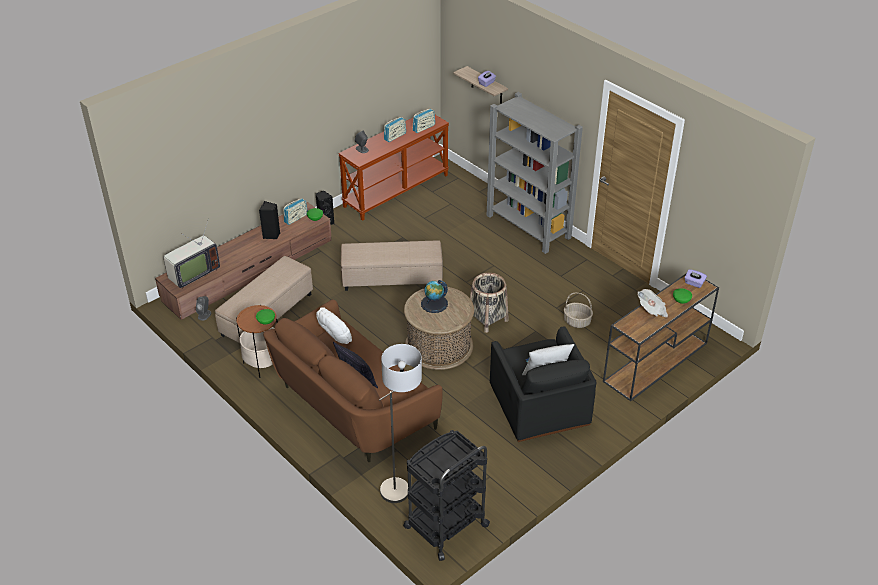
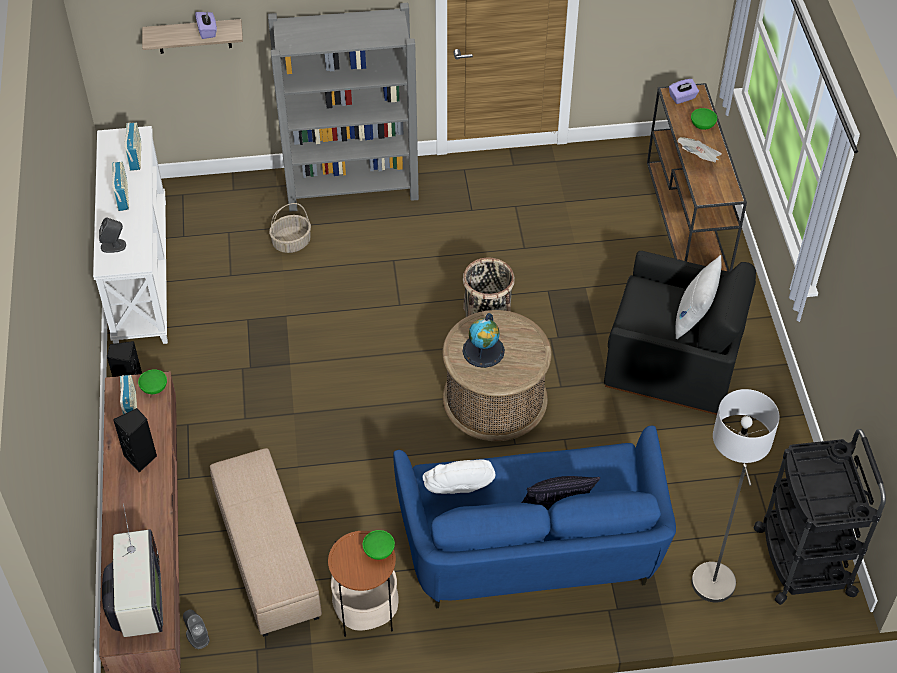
camera: 55 degrees left, 10 degrees up
(352, 407) = (532, 551): brown sofa -> blue sofa
(392, 278) = (321, 375): beige ottoman -> none
(396, 190) = (139, 272): brown console table -> white console table
(576, 321) = (564, 244): basket -> basket (291, 243)

